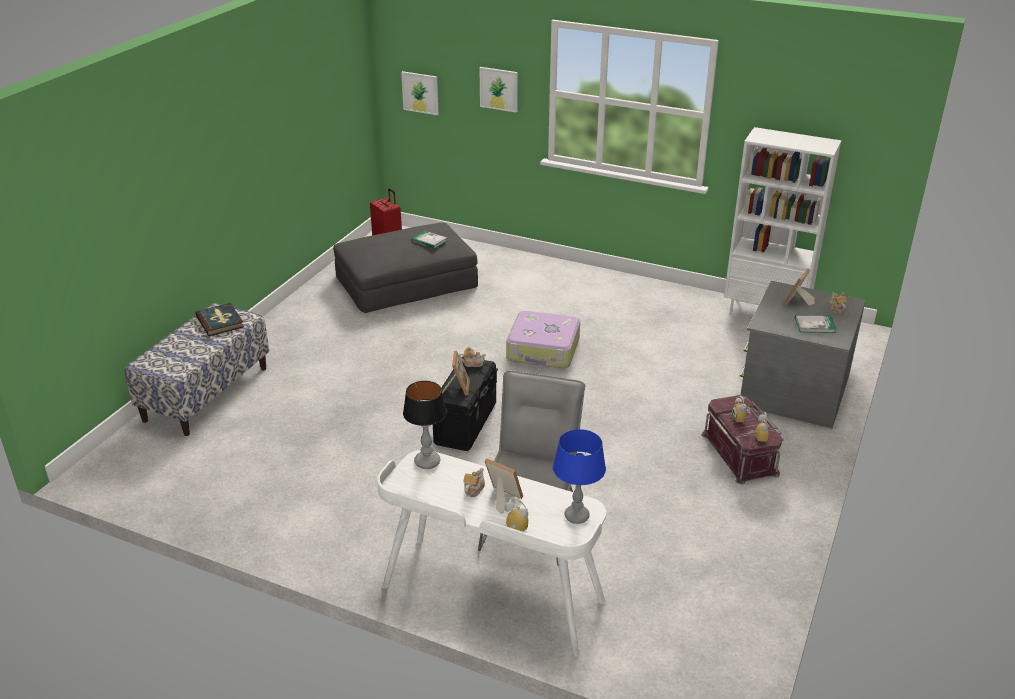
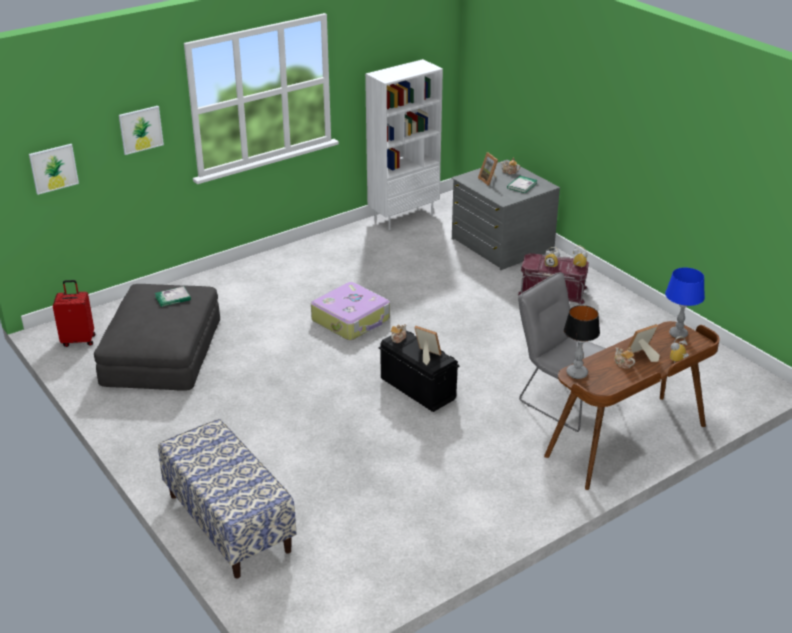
camera: 60 degrees left, 0 degrees up
(220, 322) = (203, 446): book -> none
(491, 595) = (627, 441): white desk -> brown desk

